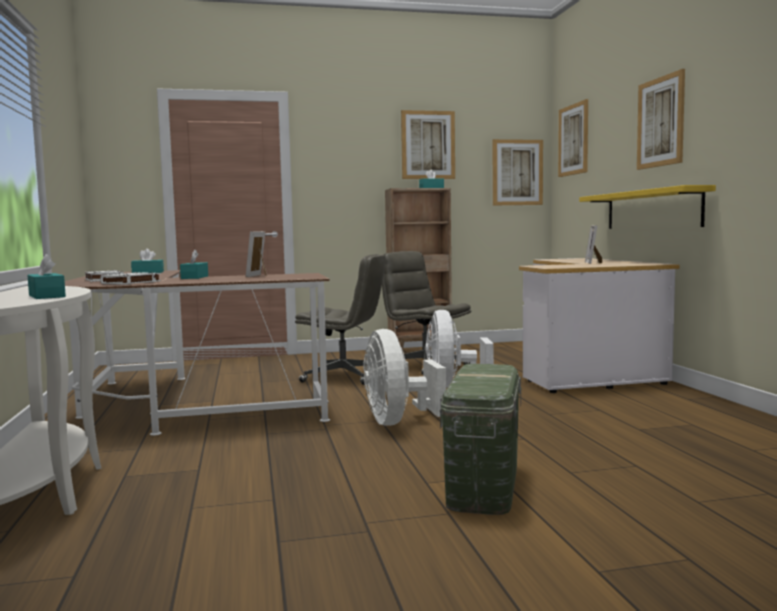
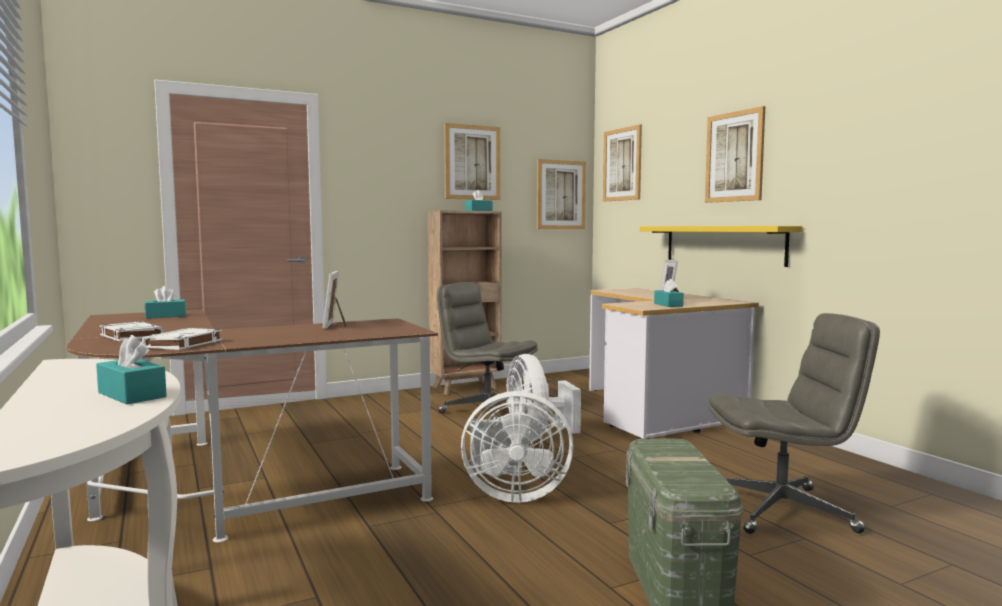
camera: 15 degrees left, 0 degrees up
(194, 277) = (254, 330): turquoise tissue box -> turquoise tissue box (668, 305)
(344, 376) = (406, 429): grey office chair -> grey office chair (782, 510)
(397, 421) = (512, 494): white fan -> white fan turned 60 degrees counterclockwise

